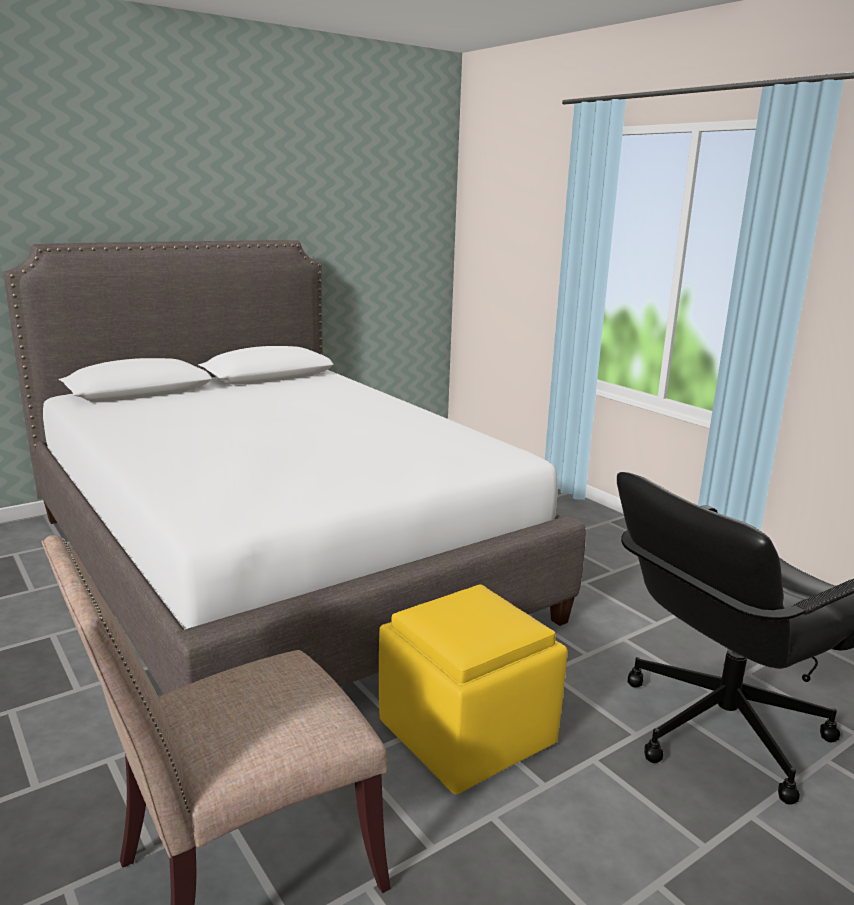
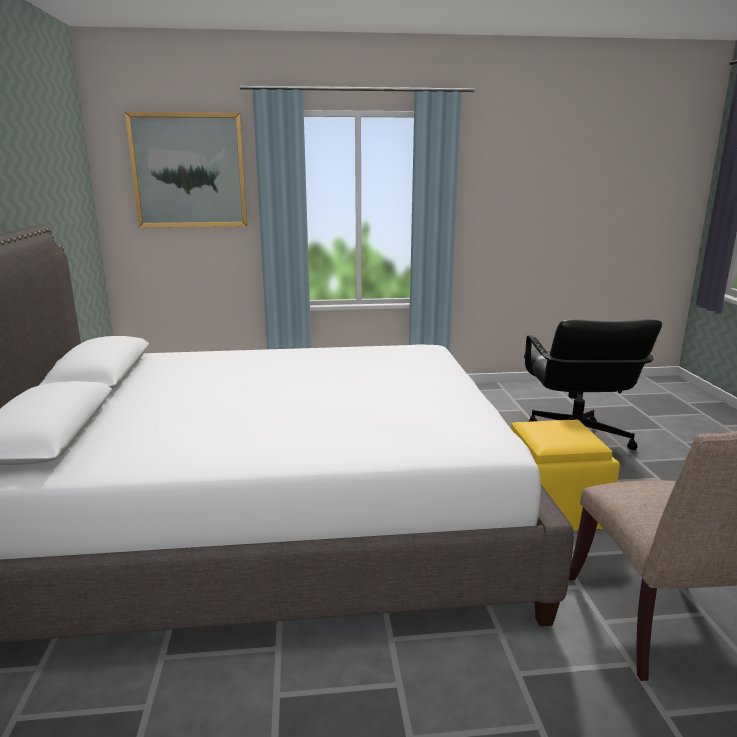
camera: 60 degrees left, 0 degrees up
(521, 203) = (189, 171): none -> picture

